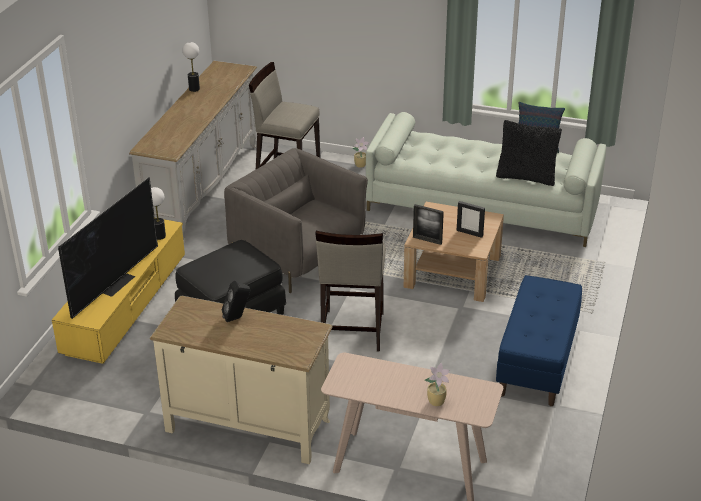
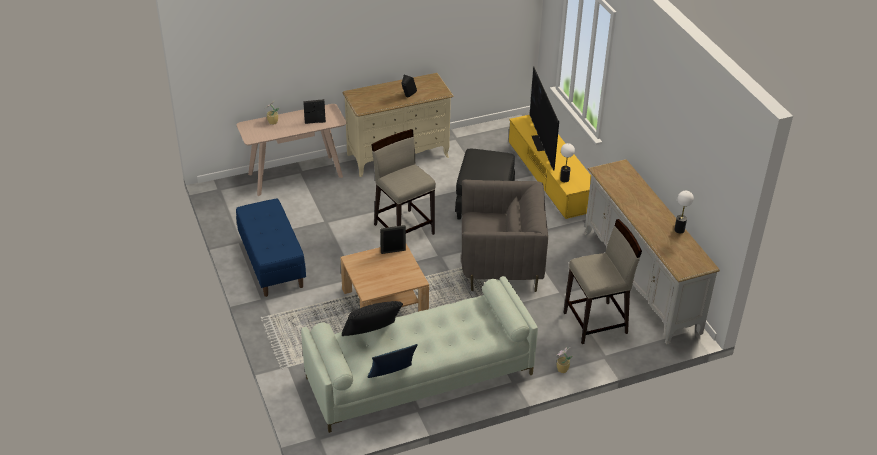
camera: 140 degrees right, 5 degrees up
(470, 233) = (370, 271): picture frame -> picture frame (315, 122)

